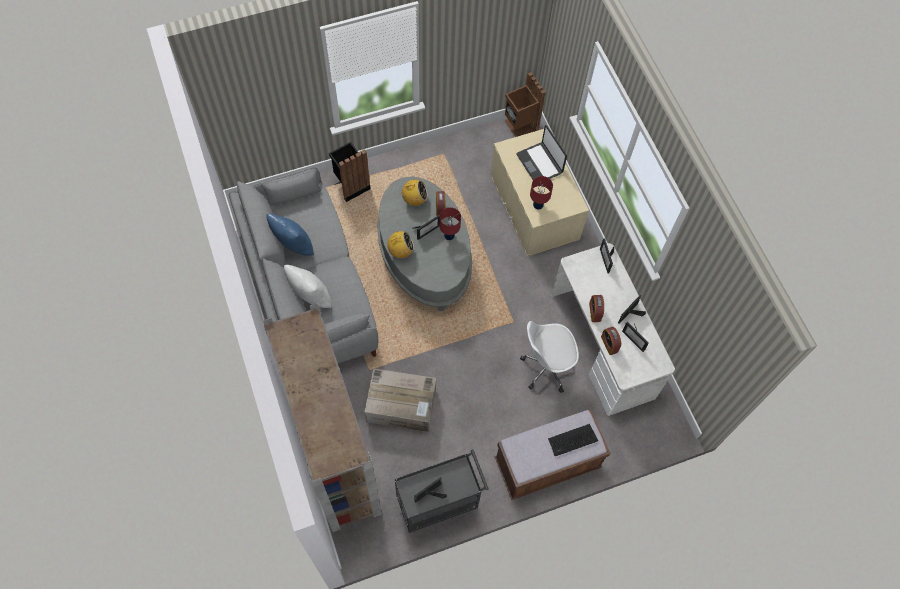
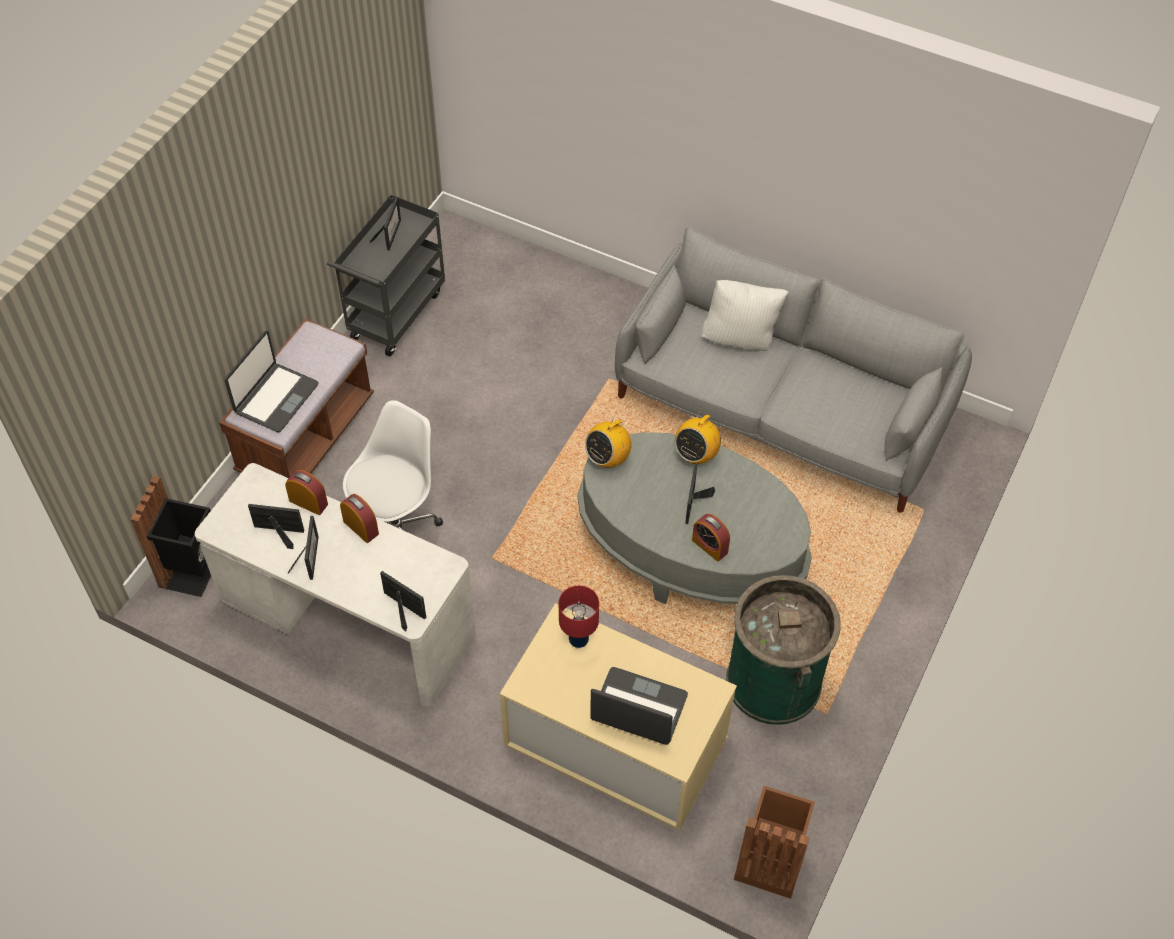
camera: 140 degrees right, 10 degrees down
(293, 246) = (829, 373): blue pillow -> none
(335, 454) = (555, 283): brown bookcase -> none
(350, 186) = (888, 562): black trash can -> black trash can (193, 570)
(402, 405) = (533, 373): cardboard box -> none
(414, 200) = (754, 530): radio -> radio (608, 459)
(450, 180) = (773, 681): none -> green trash can
(450, 236) = (657, 520): red table lamp -> none
(572, 440) = (275, 398): keyboard -> laptop

